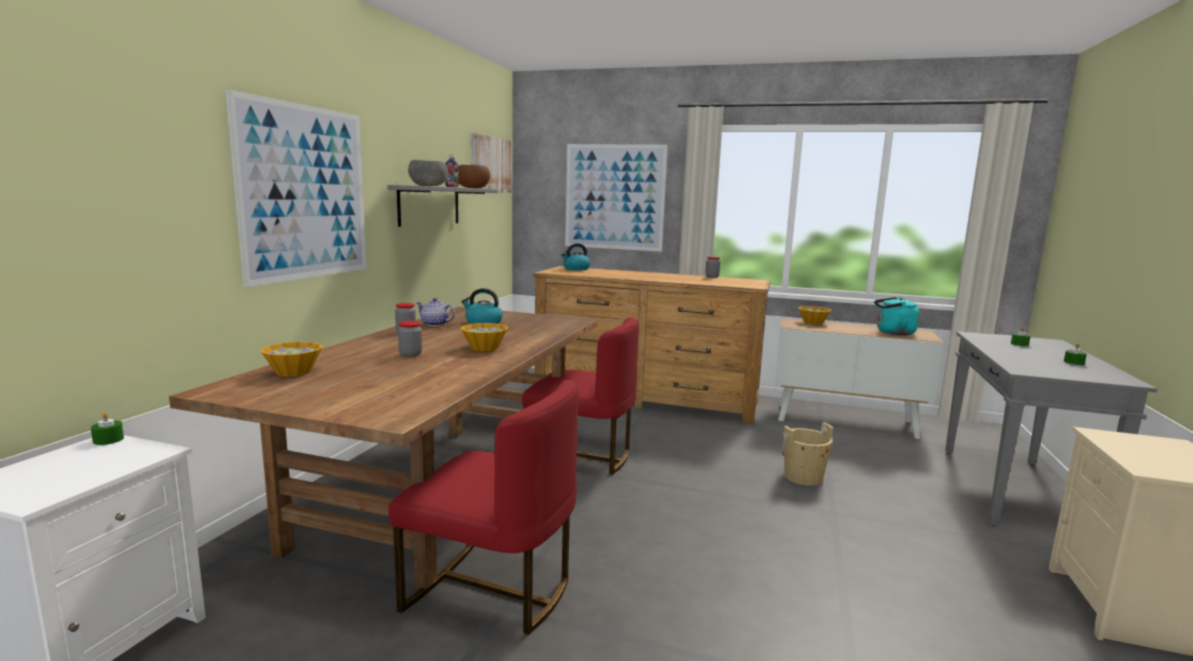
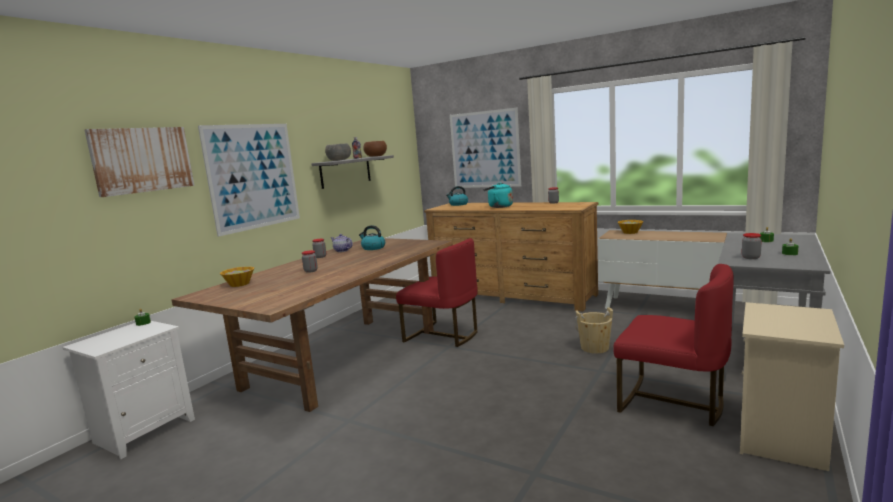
camera: 15 degrees right, 0 degrees up
(484, 348) = (358, 265): bowl -> none
(490, 164) = (395, 136): picture -> picture (142, 160)
(492, 590) = (347, 411): red chair -> red chair (672, 402)
(893, 332) = (688, 236): turquoise kettle -> turquoise kettle (498, 207)
(1036, 366) = (751, 257): none -> jar

